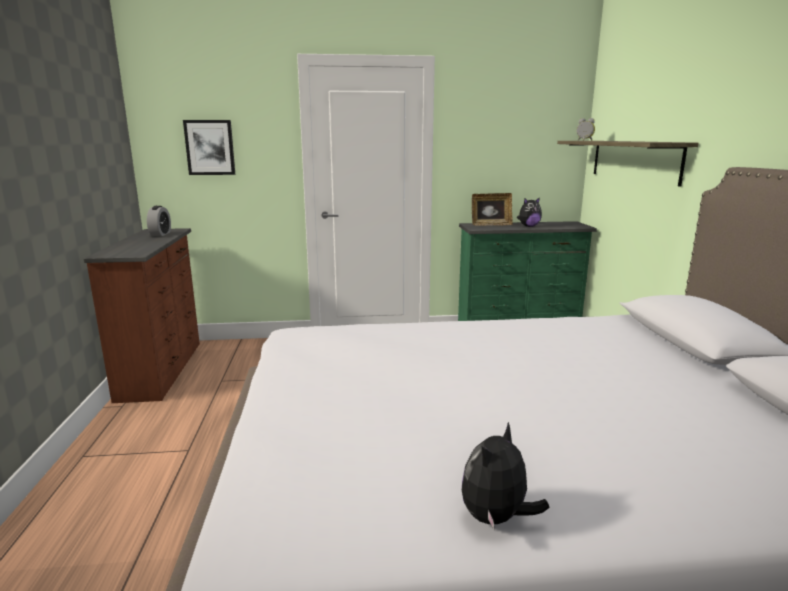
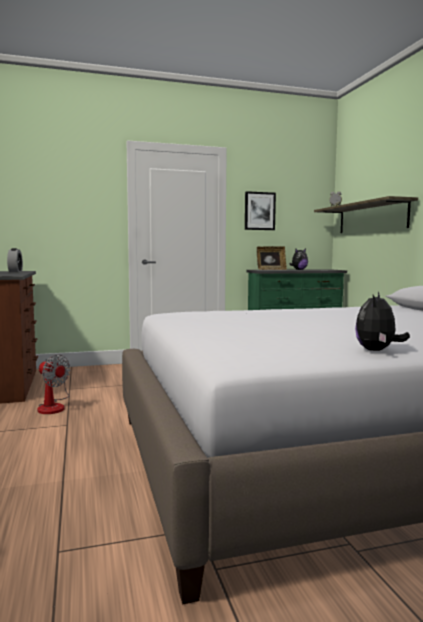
camera: 10 degrees left, 10 degrees down
(189, 413) = (53, 406): none -> fan
(210, 147) = (55, 207): picture -> picture (259, 211)

